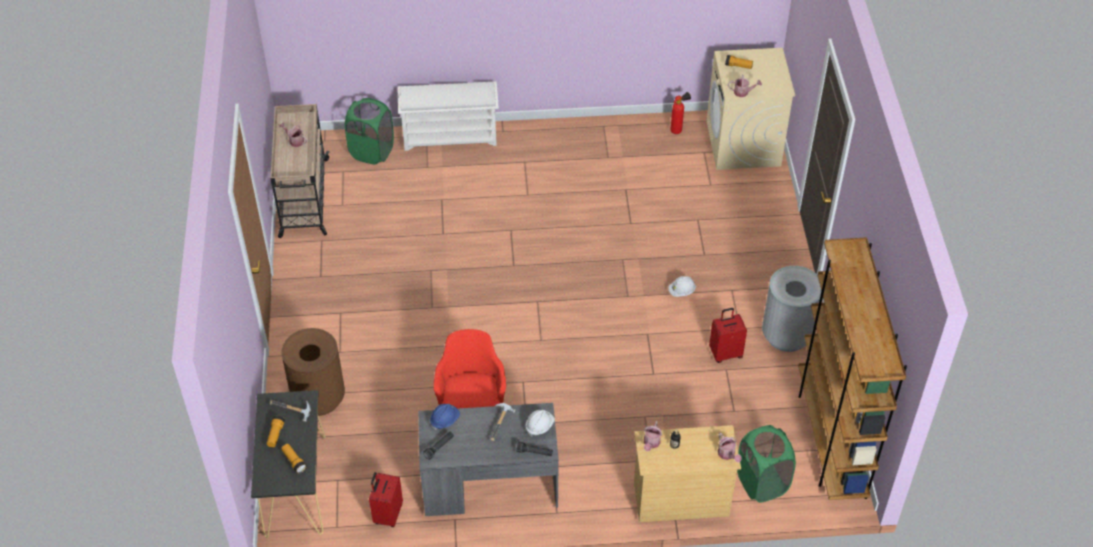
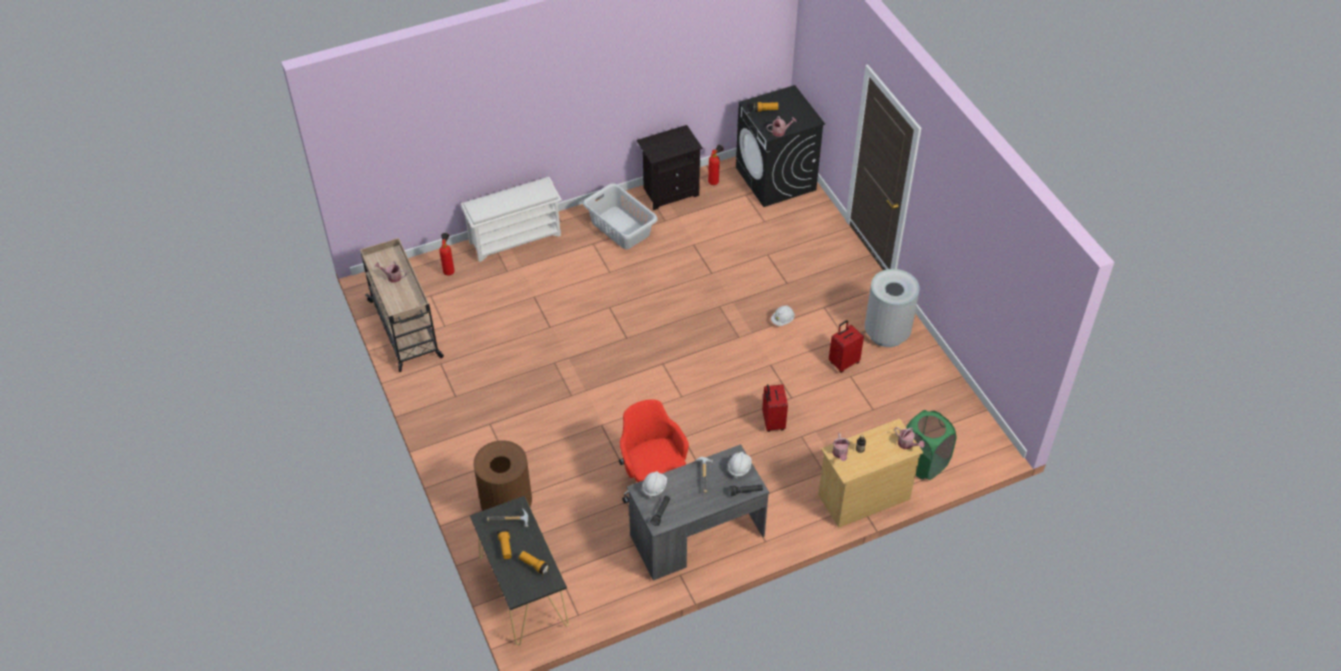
camera: 20 degrees left, 0 degrees up
(372, 151) = (449, 270): green laundry basket -> fire extinguisher
(387, 514) = (618, 589): red suitcase -> red suitcase (772, 422)
(445, 420) = (654, 487): blue hard hat -> white hard hat
(559, 153) = (620, 227): none -> grey laundry basket
(626, 129) = (669, 192): none -> black nightstand
(743, 144) = (776, 179): beige washing machine -> black washing machine
(830, 439) = (962, 409): brown bookcase -> none

